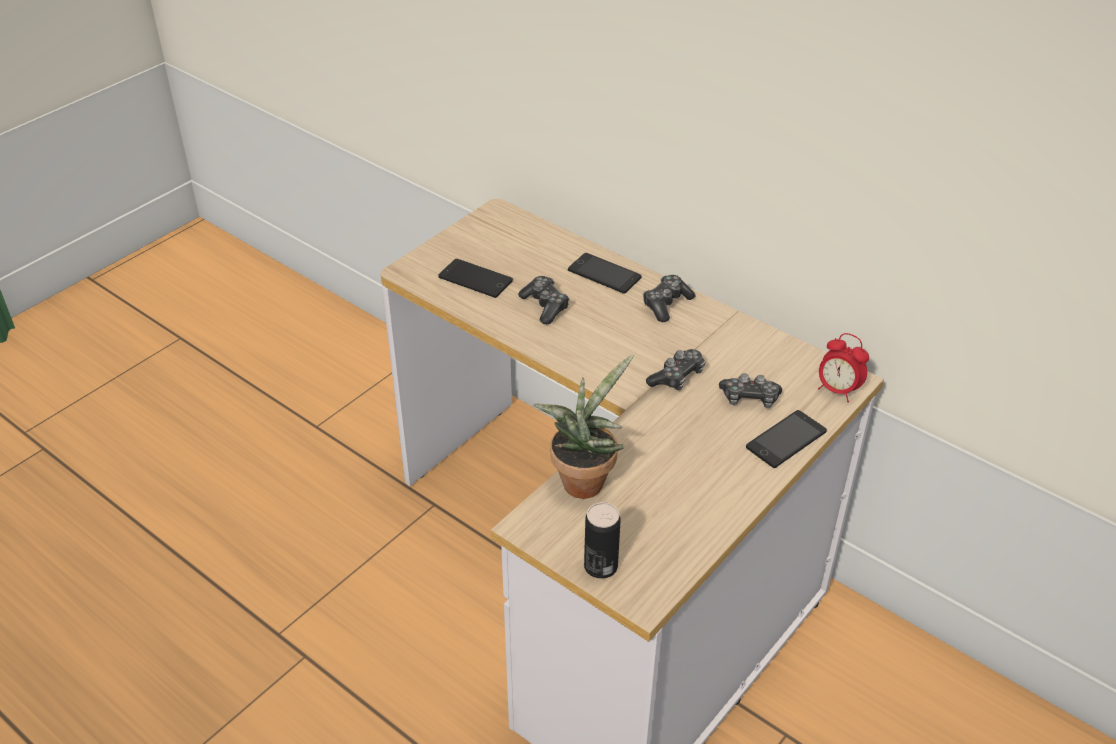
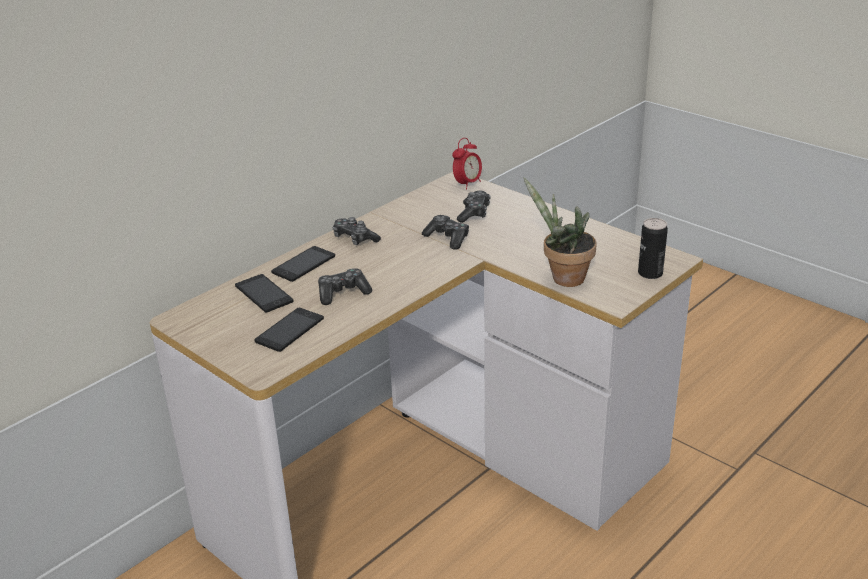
camera: 85 degrees left, 10 degrees down
(786, 439) = (517, 204): phone -> phone (264, 294)

